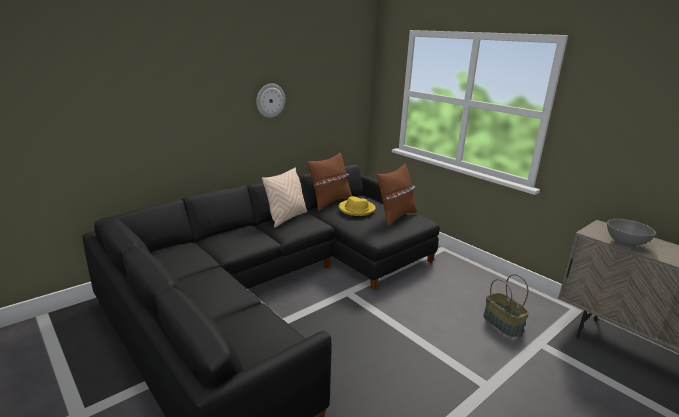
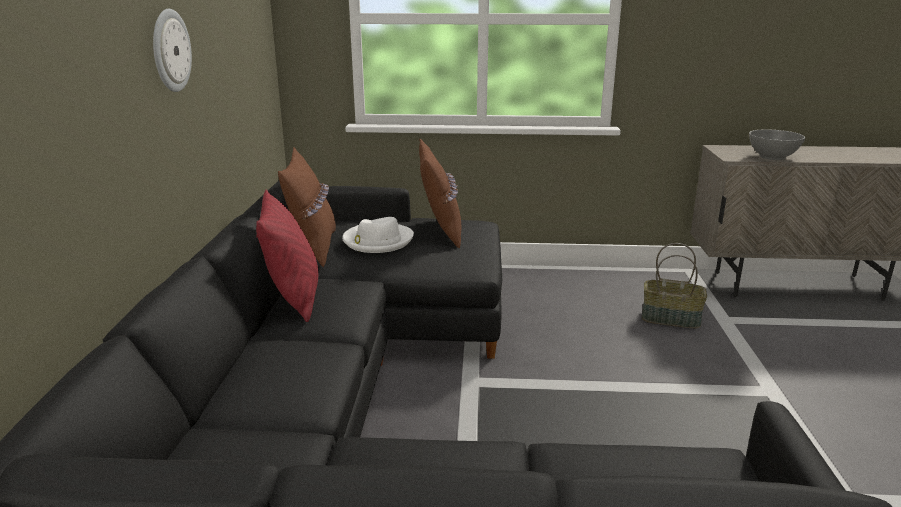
camera: 45 degrees left, 0 degrees up
(286, 218) = (294, 299): beige pillow -> red pillow
(356, 209) = (377, 241): yellow hat -> white hat

